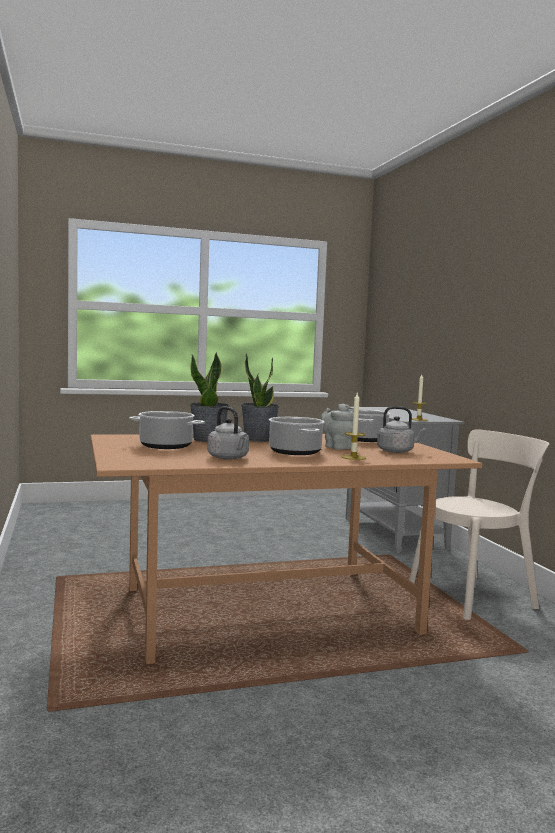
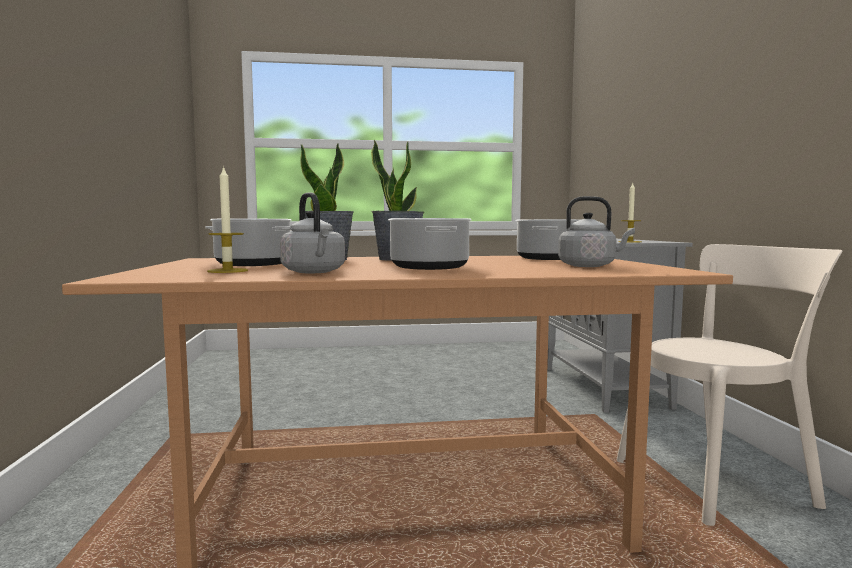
camera: 10 degrees right, 0 degrees up
(337, 447) = (501, 263): grey teapot -> none
(353, 457) = (514, 271): candle -> candle (227, 271)

